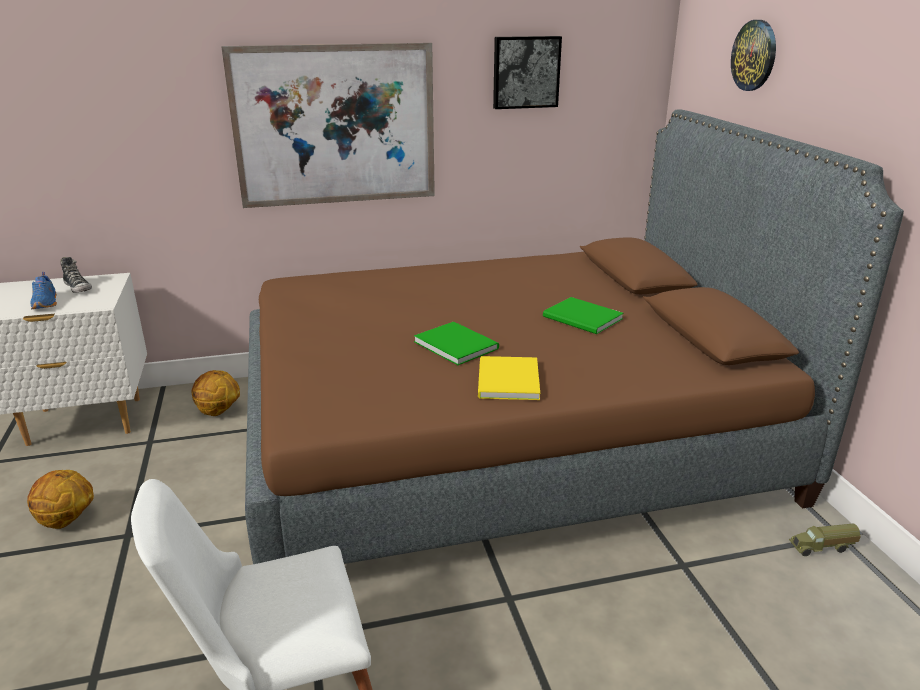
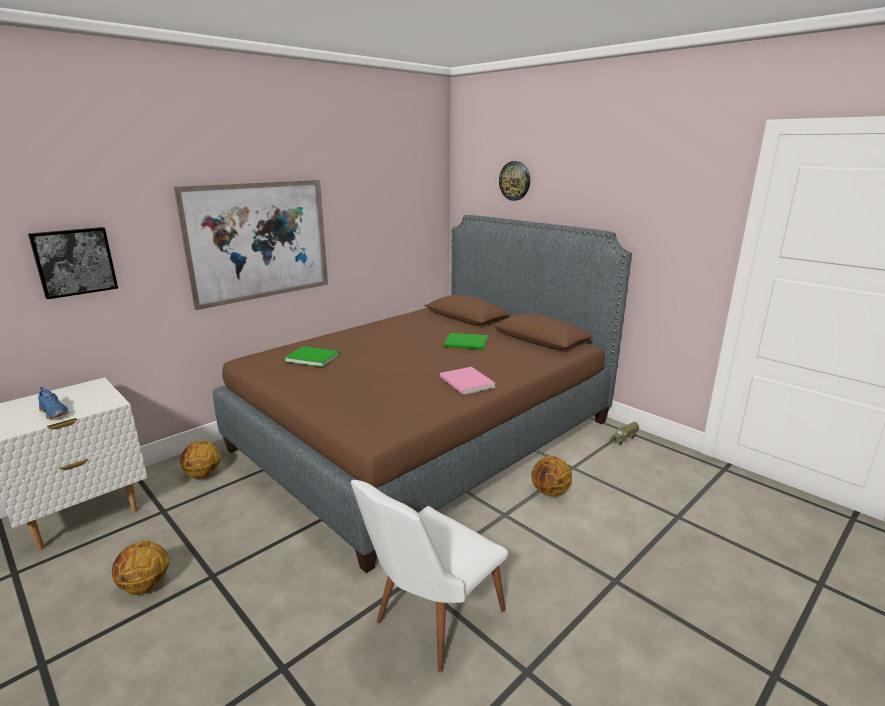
camera: 30 degrees left, 5 degrees down
(78, 288) = (70, 396): shoe -> none
(456, 344) = (413, 371): green book -> green book (312, 357)
(506, 381) = (466, 383): yellow book -> pink book
(525, 72) = (375, 197): picture -> picture (74, 261)
(609, 591) = (550, 492): none -> basketball

